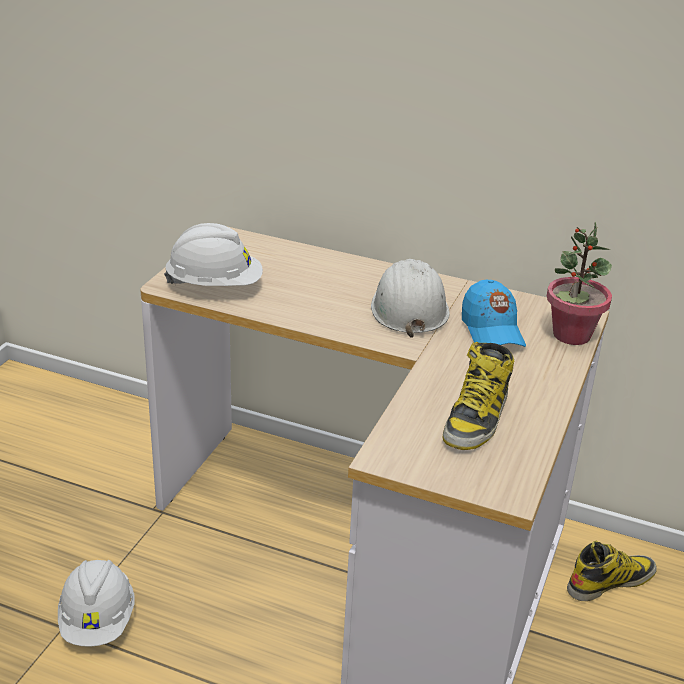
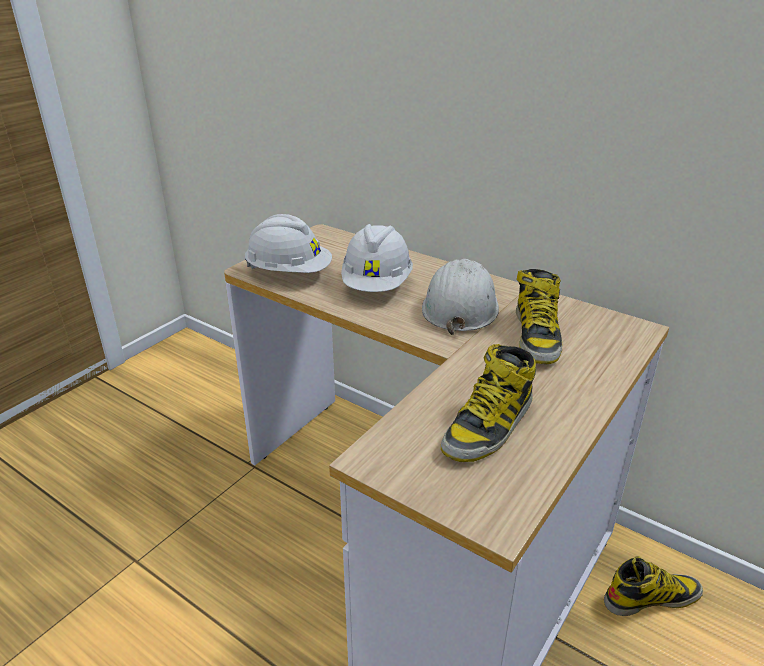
camera: 15 degrees right, 0 degrees up
(98, 621) = (165, 559): white hard hat -> white hard hat (377, 285)
(491, 331) = (536, 336): blue cap -> boot
(571, 335) = (620, 347): potted plant -> none

